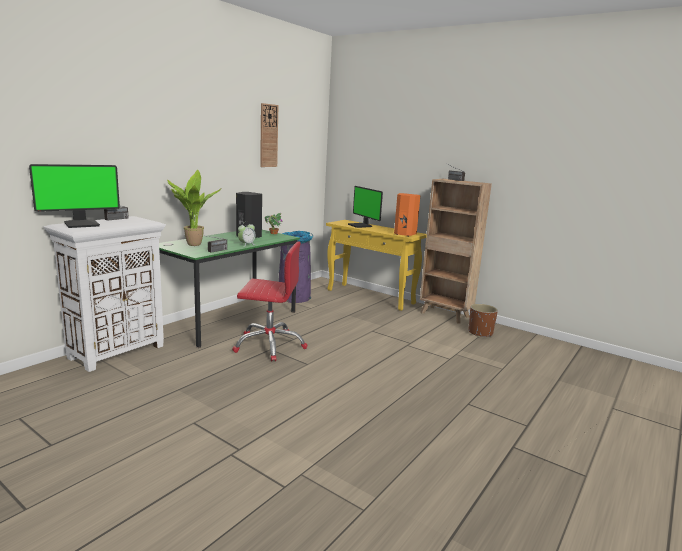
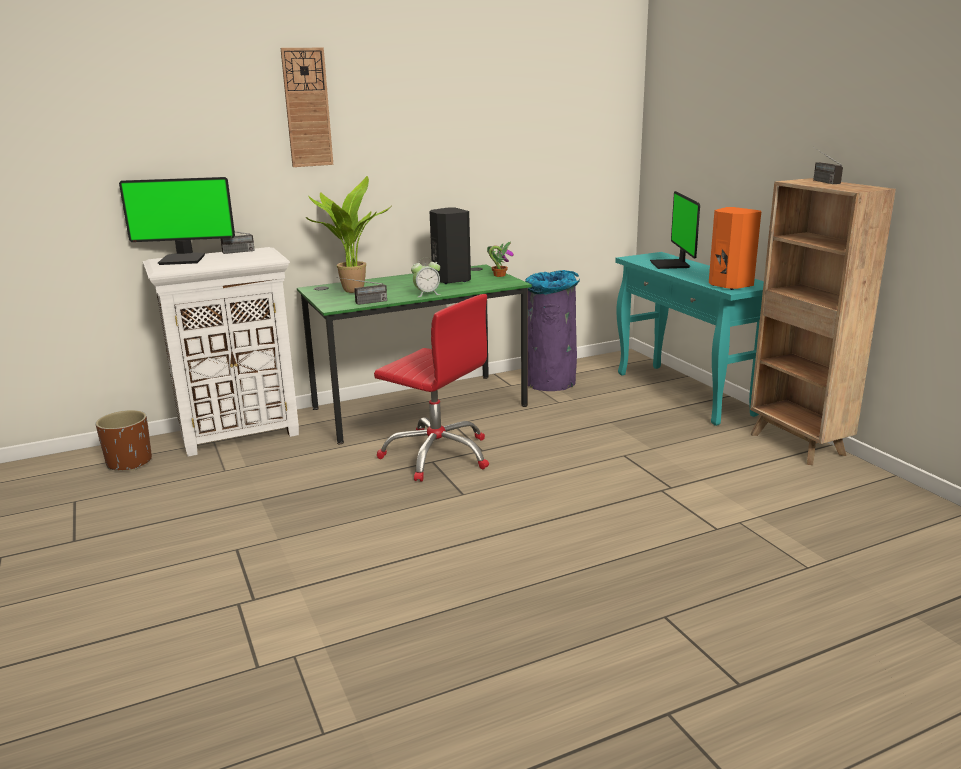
camera: 30 degrees right, 5 degrees up
(268, 136) = (510, 111): wall clock -> wall clock (307, 108)
(371, 297) = (684, 394): yellow console table -> turquoise console table
(480, 333) = (836, 490): brown planter -> brown planter (129, 463)

